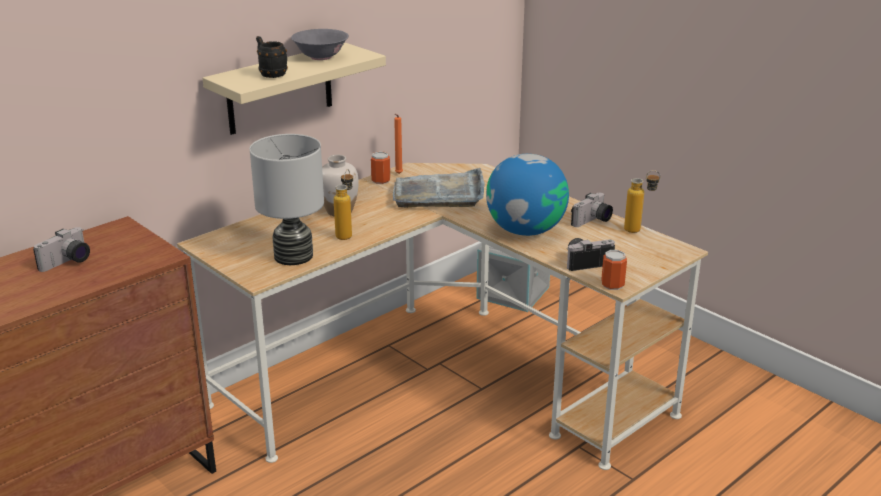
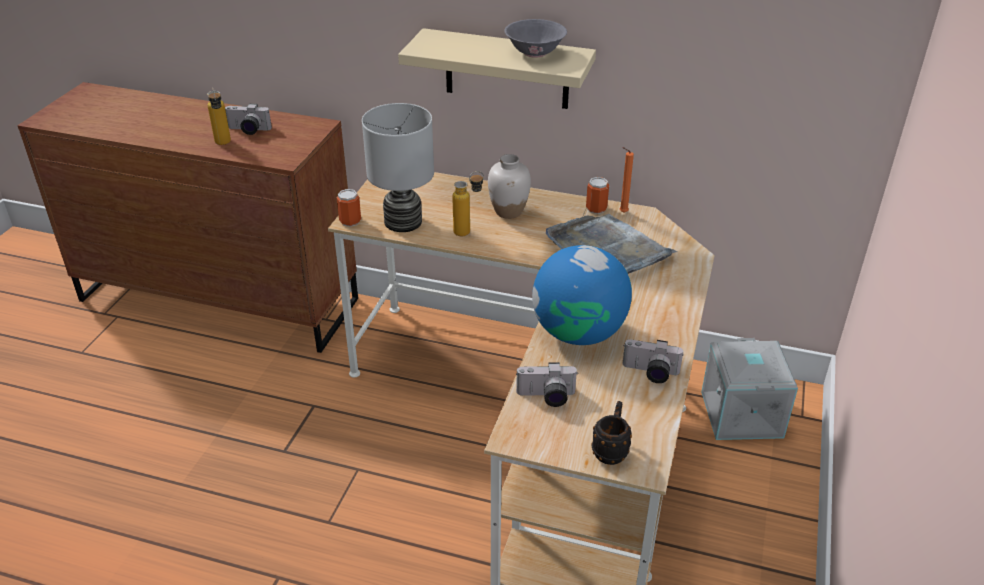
camera: 60 degrees right, 10 degrees up
(270, 74) = (460, 49): black mug -> black mug (611, 450)
(586, 262) = (546, 397): camera -> camera turned 135 degrees clockwise
(612, 285) = (509, 432): can -> can (350, 221)
(639, 230) = (663, 416): bottle -> bottle (223, 145)

